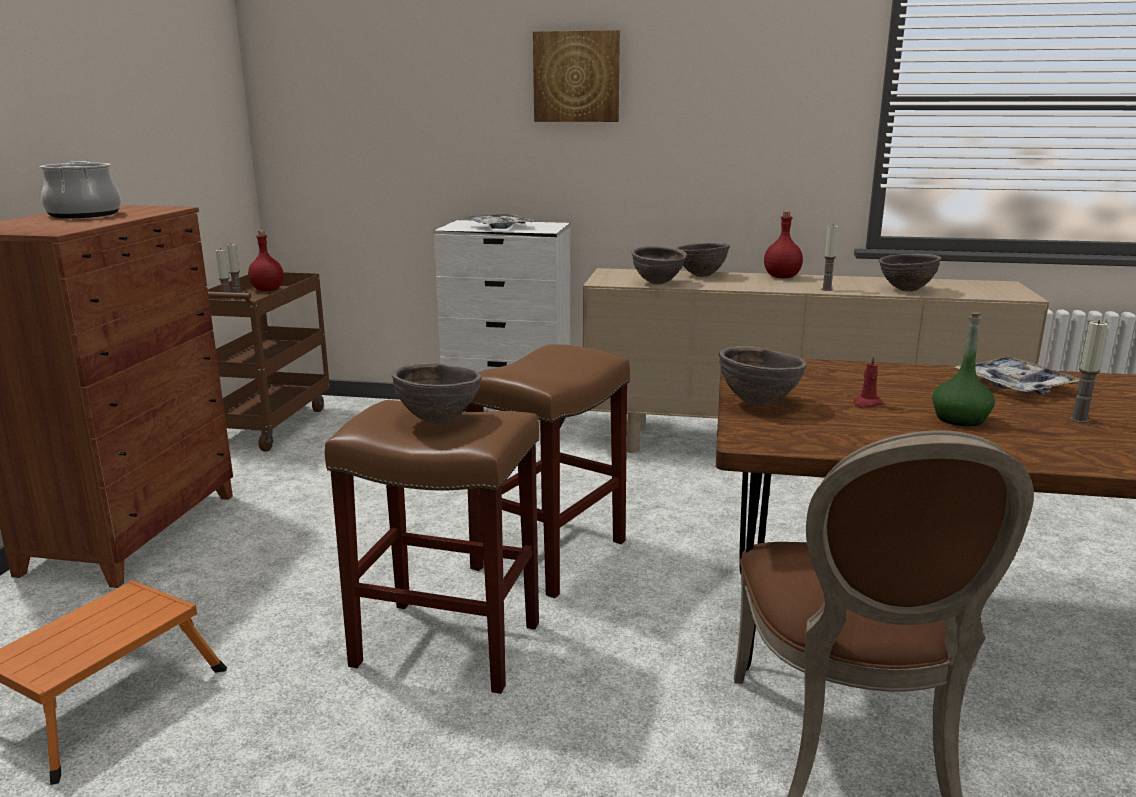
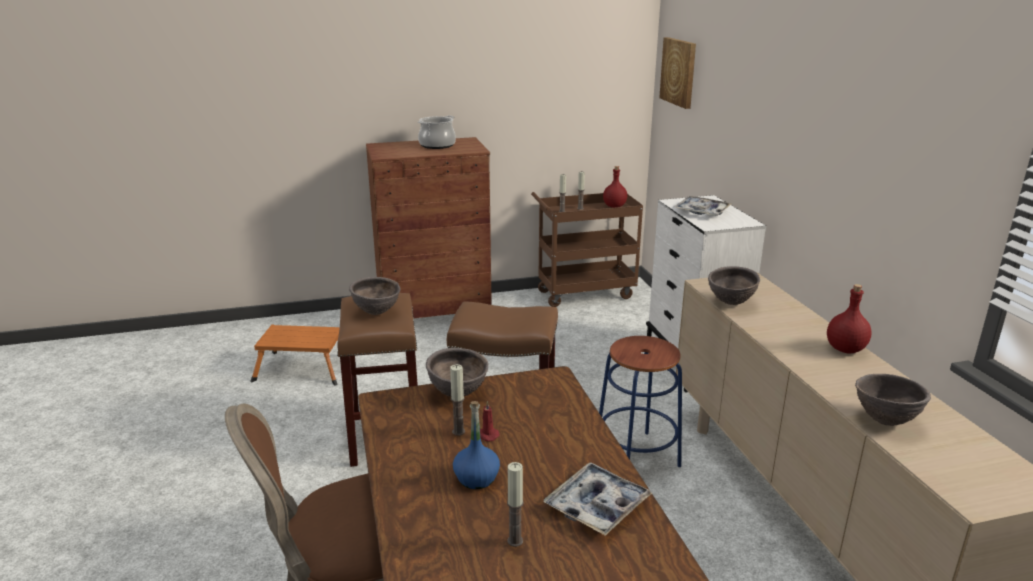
camera: 65 degrees right, 5 degrees up
(576, 77) = (795, 99): picture -> picture (679, 72)
(648, 490) = (636, 456): none -> blue stool
(701, 276) = (790, 314): brown bowl -> none
(826, 289) = (821, 377): candle -> candle (458, 431)
(959, 419) = (476, 478): green bottle -> blue bottle

